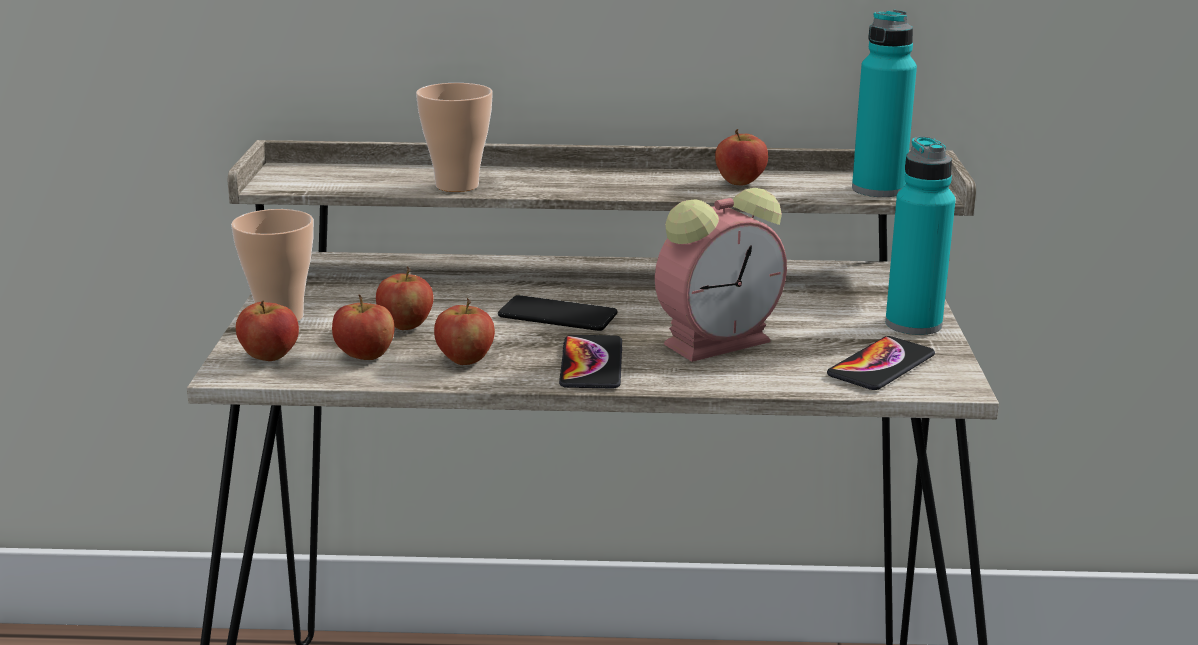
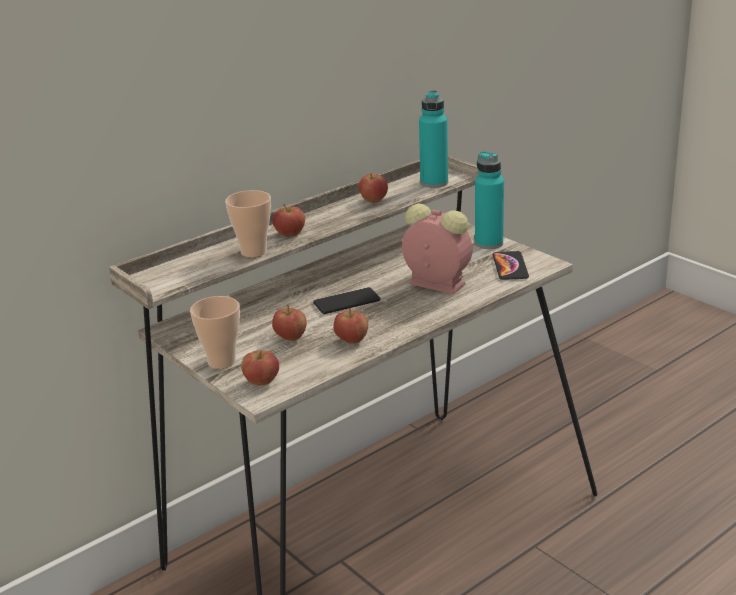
camera: 40 degrees left, 5 degrees up
(365, 356) = (305, 360): apple -> apple (290, 234)
(591, 364) = (406, 317): phone -> none
(720, 341) = (434, 283): alarm clock -> alarm clock turned 75 degrees counterclockwise

